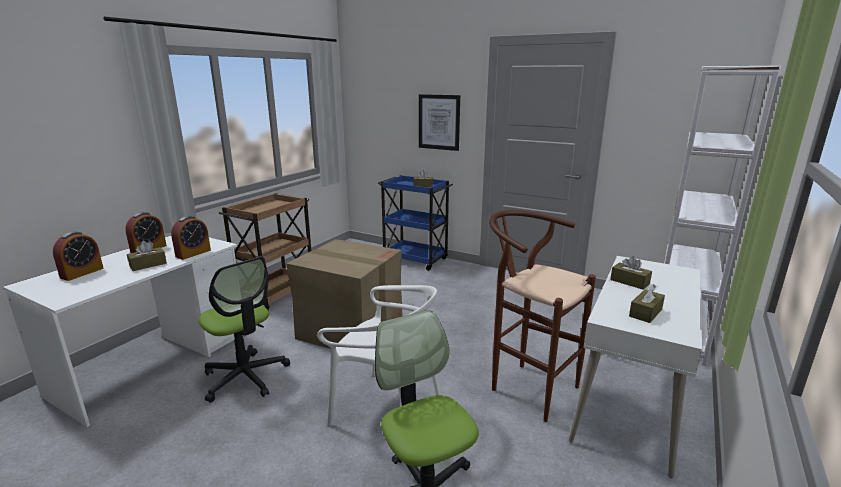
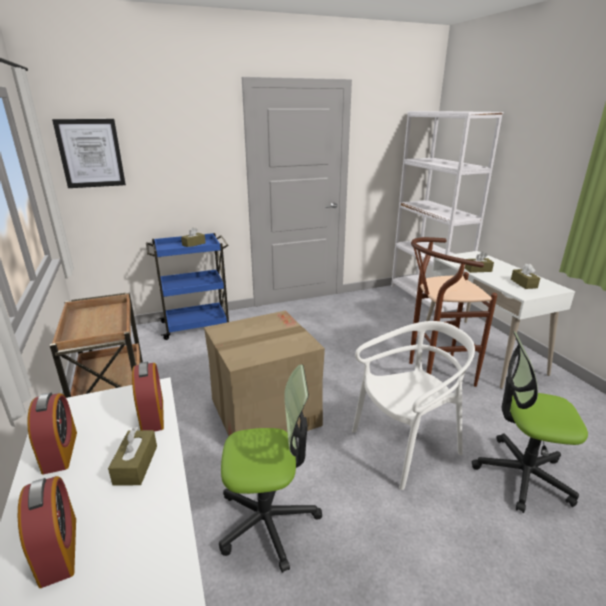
camera: 50 degrees left, 5 degrees up
(439, 122) = (193, 171): picture -> picture (91, 153)

